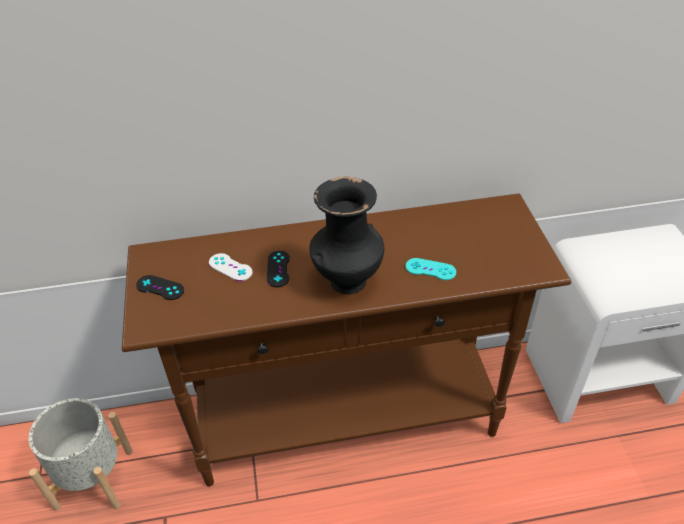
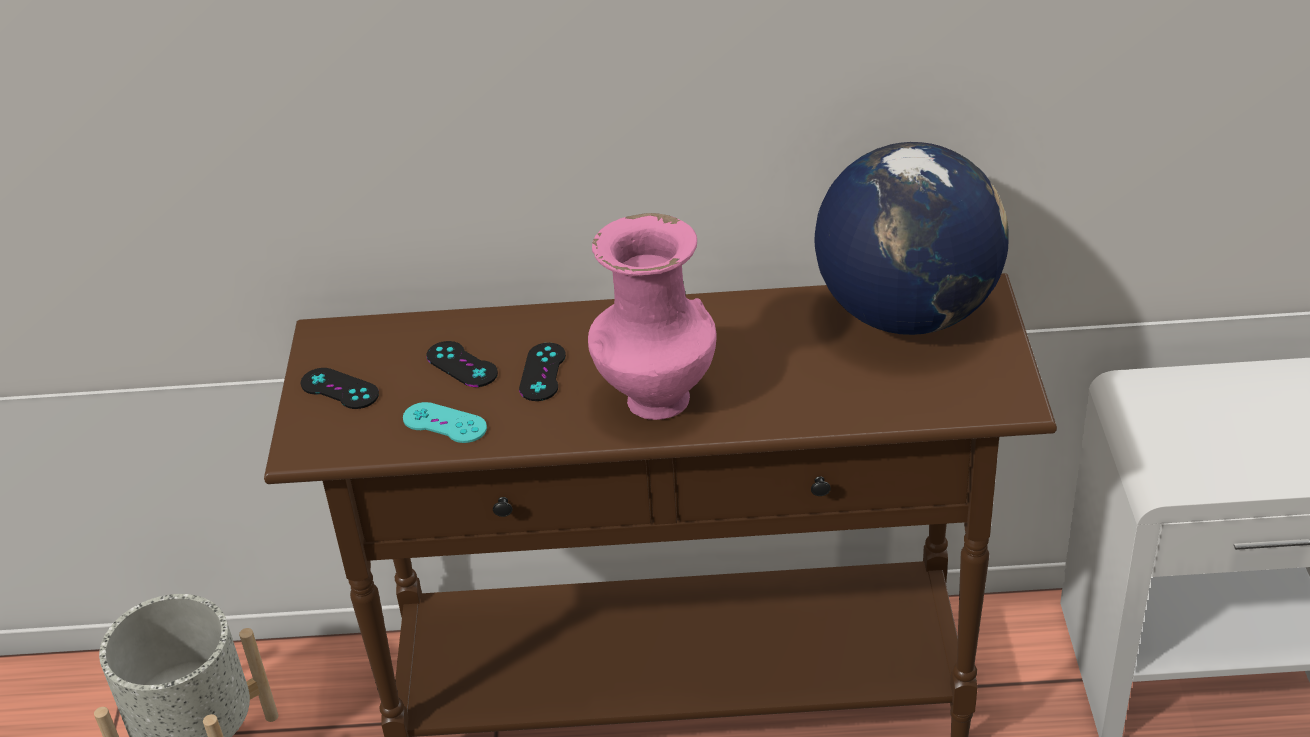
camera: 10 degrees right, 5 degrees down
(230, 267) = (462, 364): white game controller -> black game controller
(346, 282) = (655, 401): black vase -> pink vase
(430, 269) = (807, 390): turquoise game controller -> turquoise game controller (444, 423)
(474, 220) = (907, 313): none -> globe

